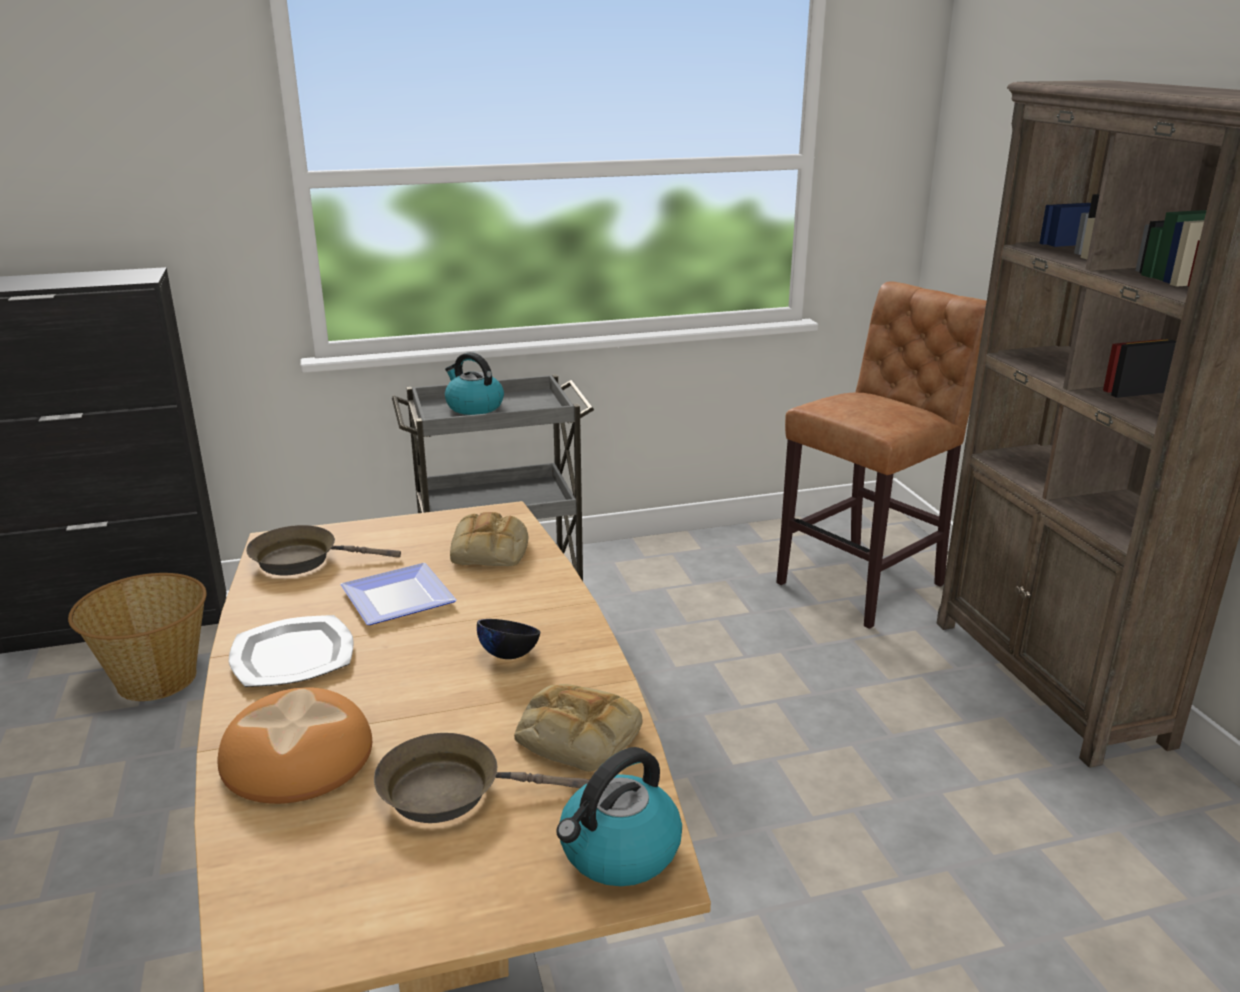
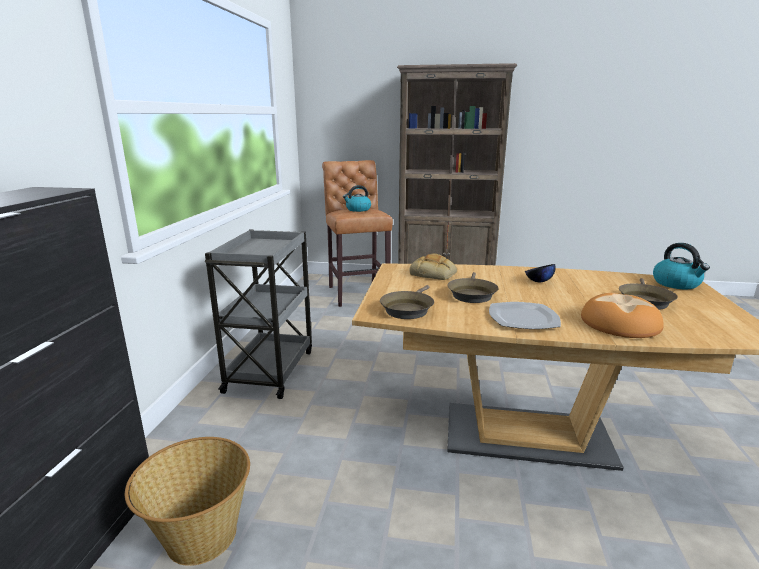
camera: 65 degrees left, 5 degrees down
(394, 597) = (471, 294): plate -> brown frying pan
(473, 407) = (249, 252): kettle -> kettle (358, 209)
(575, 736) = (605, 280): bread -> none

